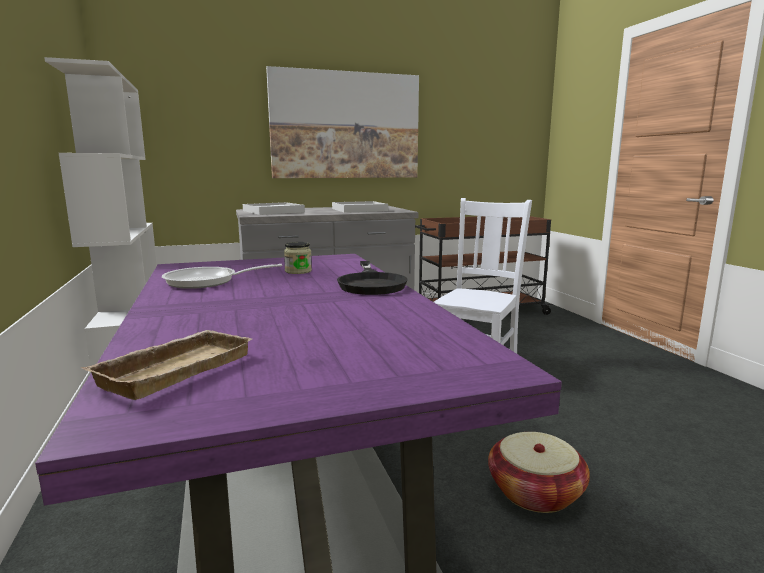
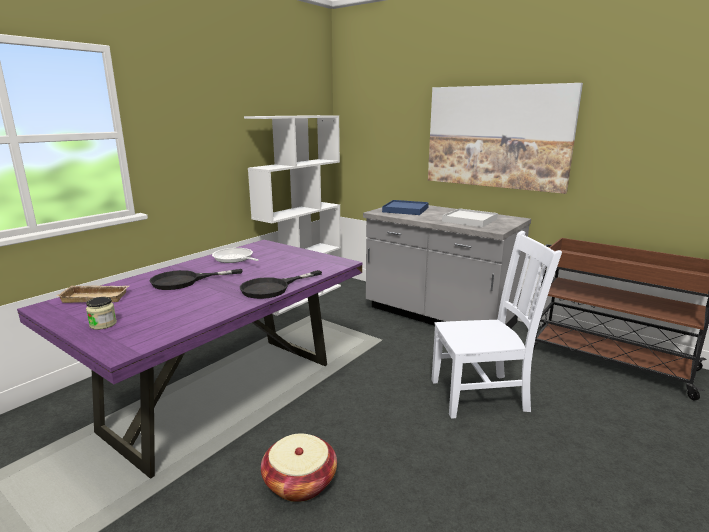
camera: 55 degrees right, 5 degrees up
(240, 310) = (184, 281): none -> black frying pan
(273, 211) = (405, 210): white tray -> blue tray
(298, 271) = (283, 266): jar -> jar (103, 324)

